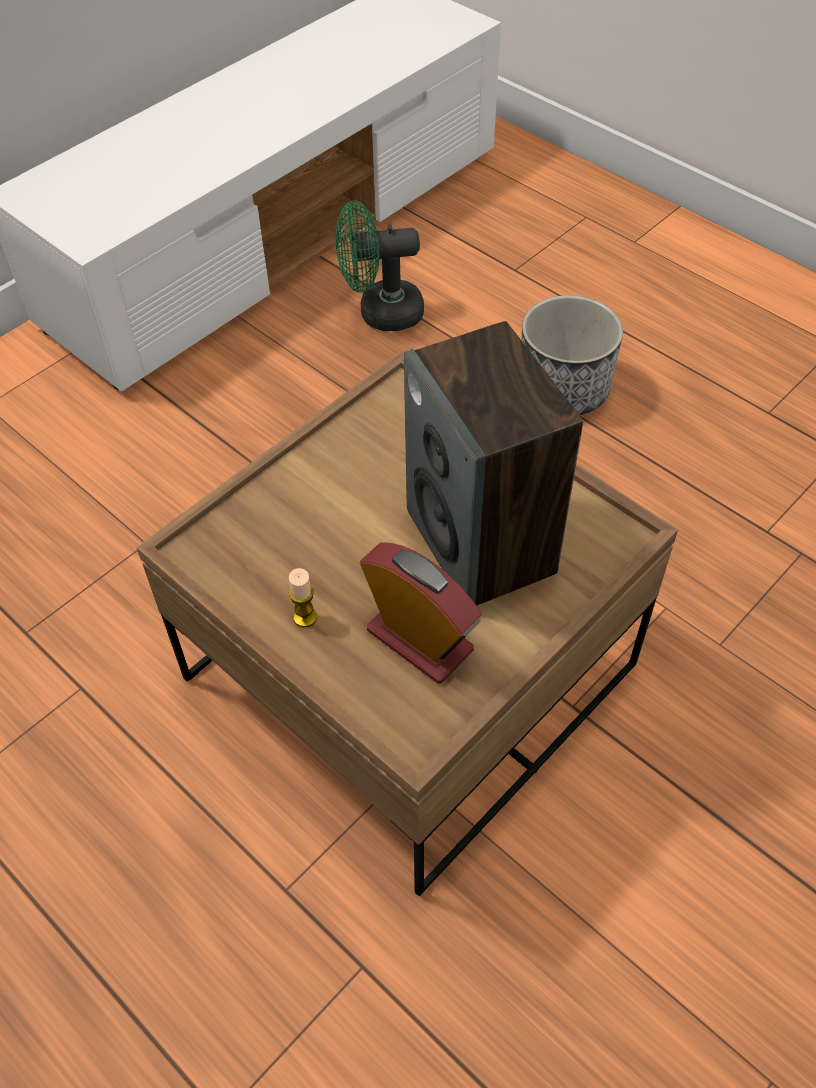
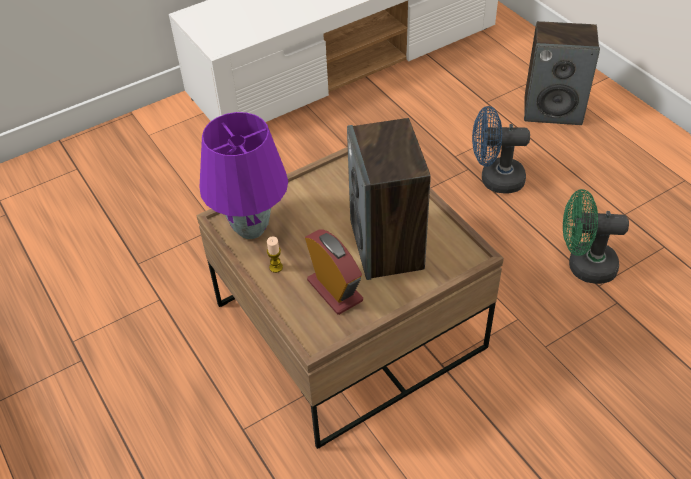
camera: 15 degrees right, 5 degrees down
(242, 554) = (252, 229): none -> purple table lamp
(380, 313) = (393, 116): green fan -> green fan (583, 266)
(564, 389) = (494, 179): planter -> blue fan
(616, 267) = (553, 110): none -> speaker

